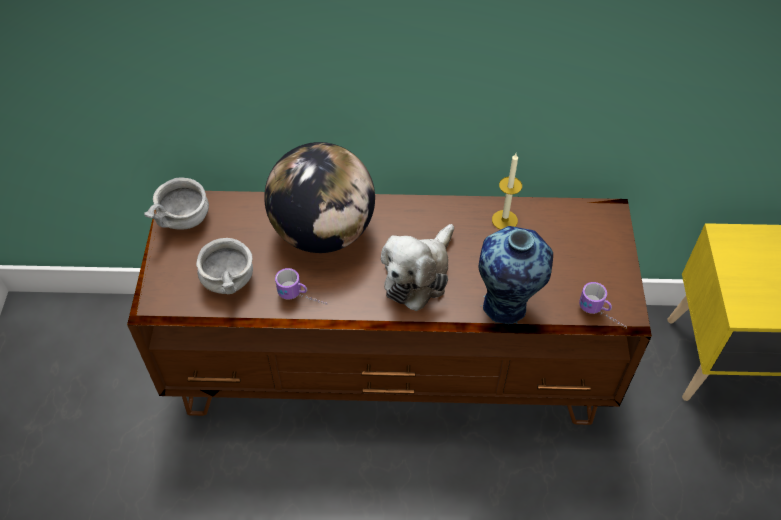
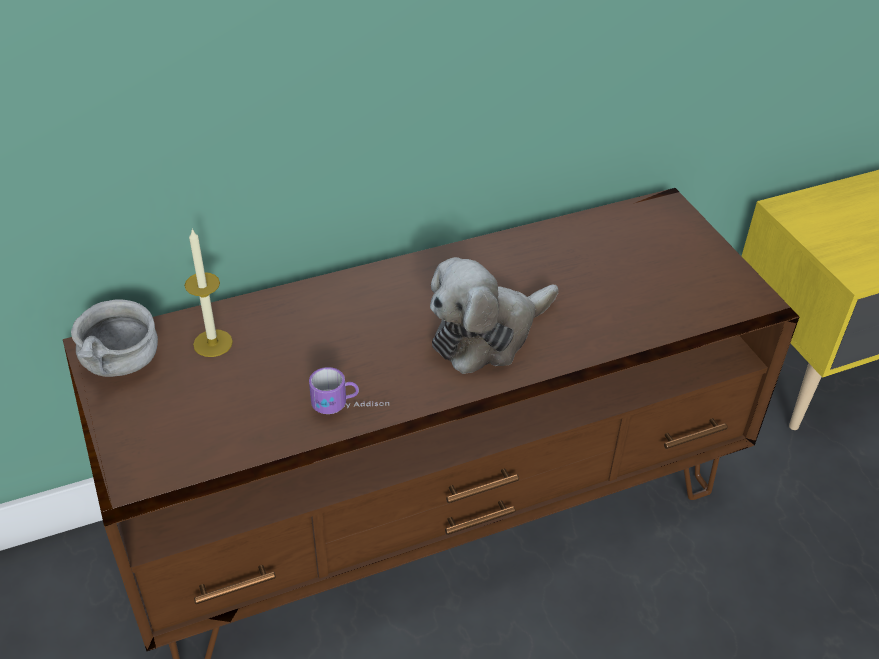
camera: 25 degrees left, 10 degrees down
(229, 281) = (233, 420): grey bowl -> none
(323, 232) = (331, 323): globe -> none
(418, 275) = (487, 335): plush toy -> plush toy turned 45 degrees clockwise
(504, 220) = (552, 246): candle -> candle (213, 343)
(506, 307) = (618, 337): vase -> none
(602, 315) = (731, 312): mug -> none

